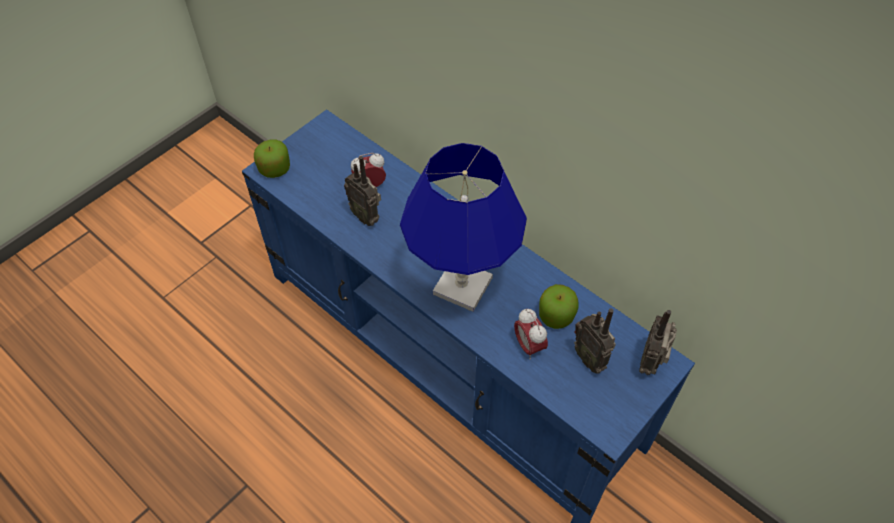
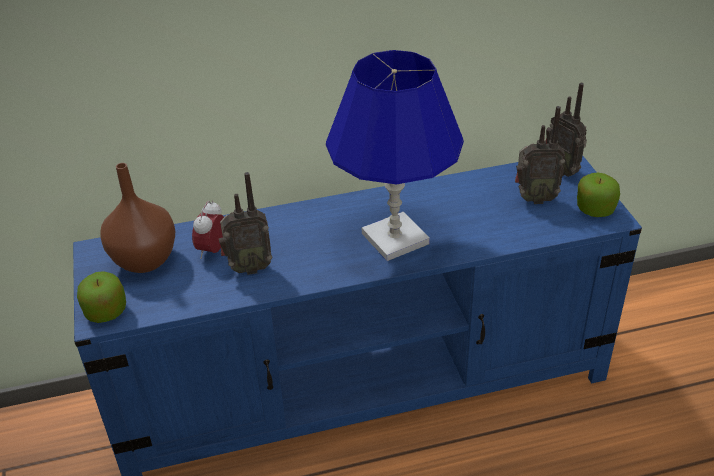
camera: 55 degrees left, 15 degrees down
(334, 155) = (143, 260): none -> brown vase
(528, 346) = (494, 226): alarm clock -> none
(556, 315) = (476, 198): apple -> apple (595, 209)

